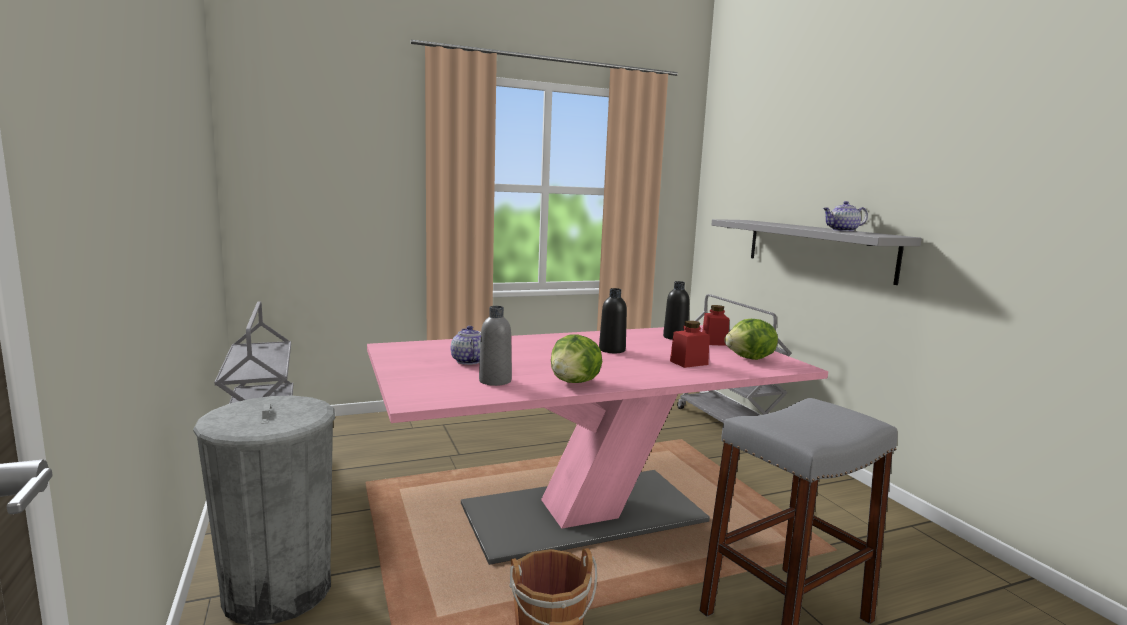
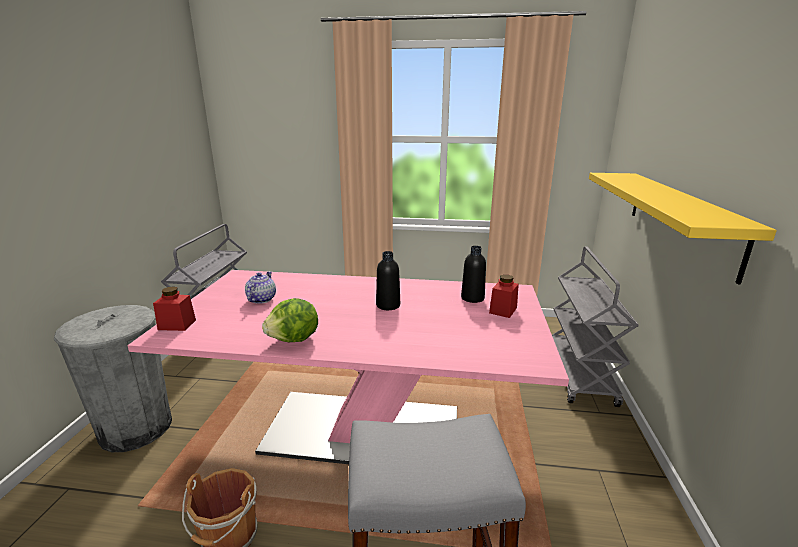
camera: 30 degrees right, 10 degrees up
(495, 381) = (242, 325): grey bottle -> none
(689, 363) = (431, 335): red jar -> red jar (177, 325)
(750, 359) = (503, 342): lettuce -> none
(817, 248) = (680, 218): grey shelf -> yellow shelf
(842, 230) = (688, 205): teapot -> none

